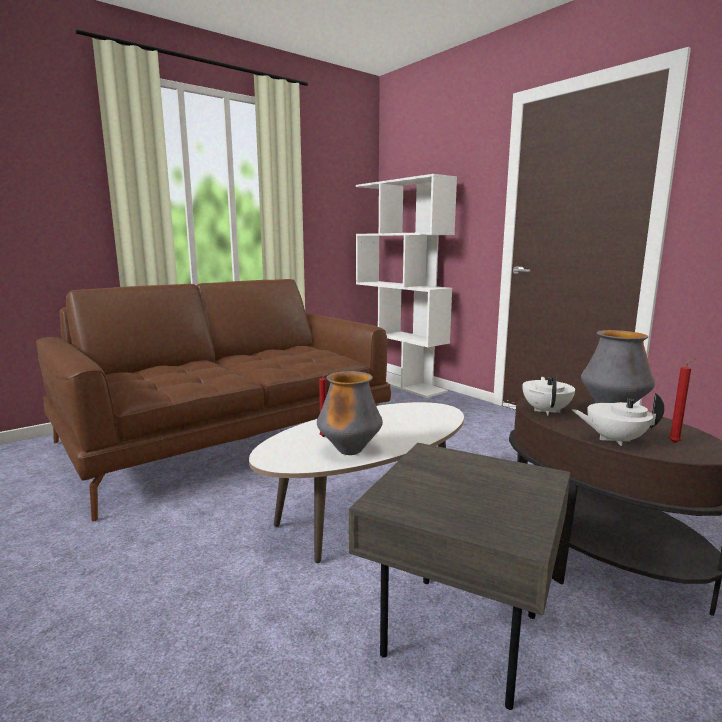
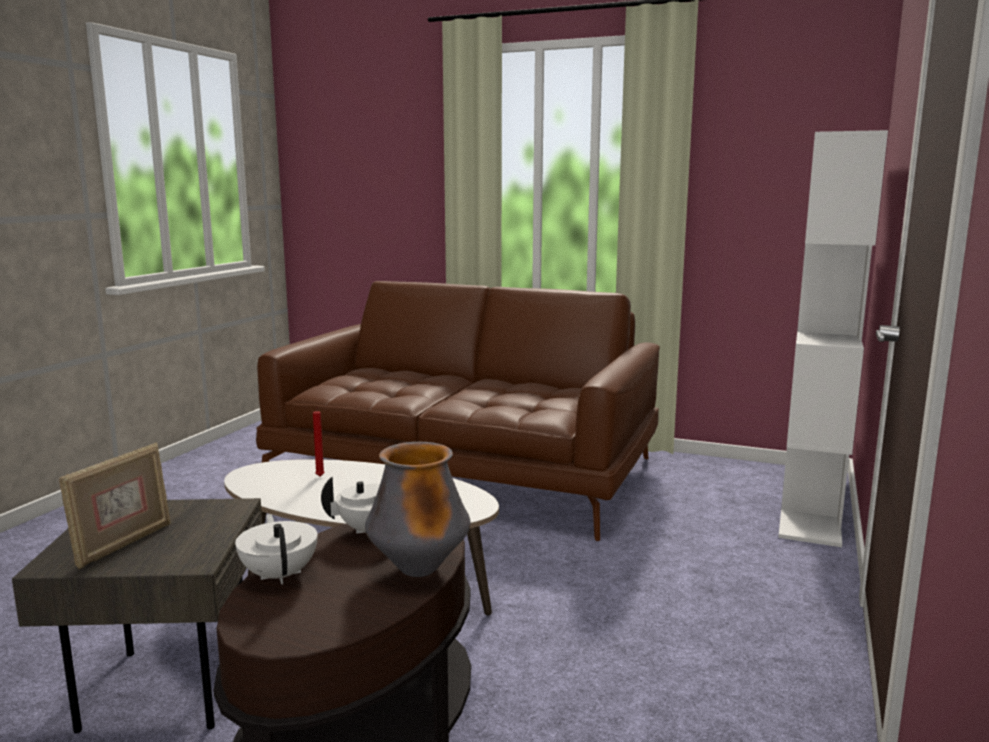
camera: 60 degrees right, 0 degrees up
(350, 451) = (291, 494): vase -> none
(489, 501) = (123, 544): none -> picture frame
(675, 443) = (293, 613): red candle -> none

